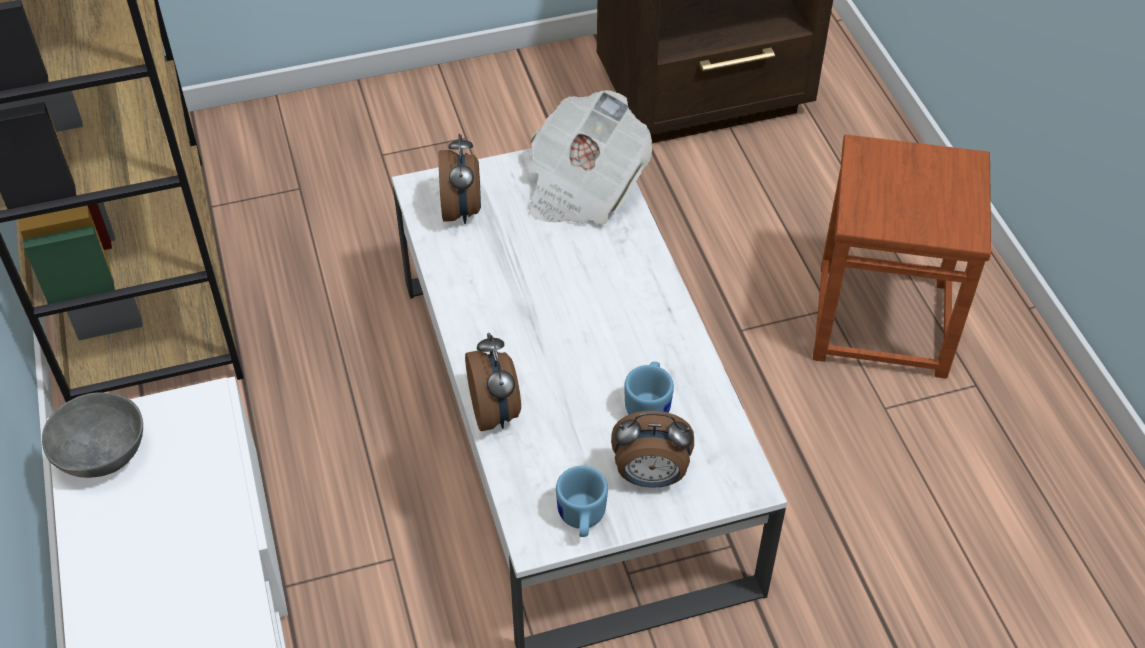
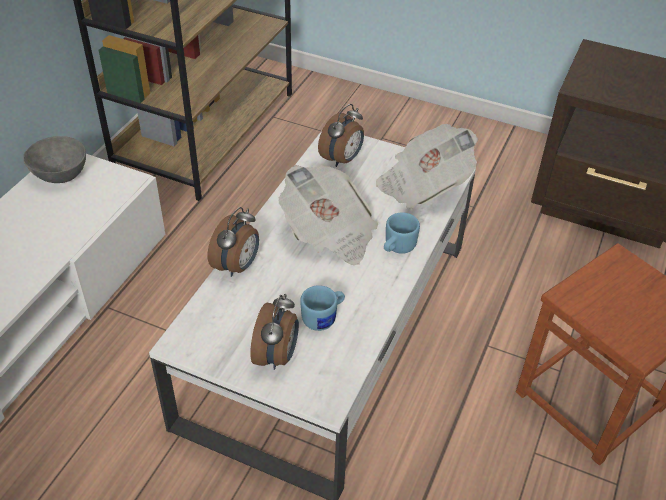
camera: 40 degrees right, 5 degrees down
(549, 308) = (329, 234): none -> newspaper
(581, 519) = (213, 350): blue mug -> blue mug (396, 248)
(650, 476) = (277, 356): alarm clock -> alarm clock turned 120 degrees counterclockwise

